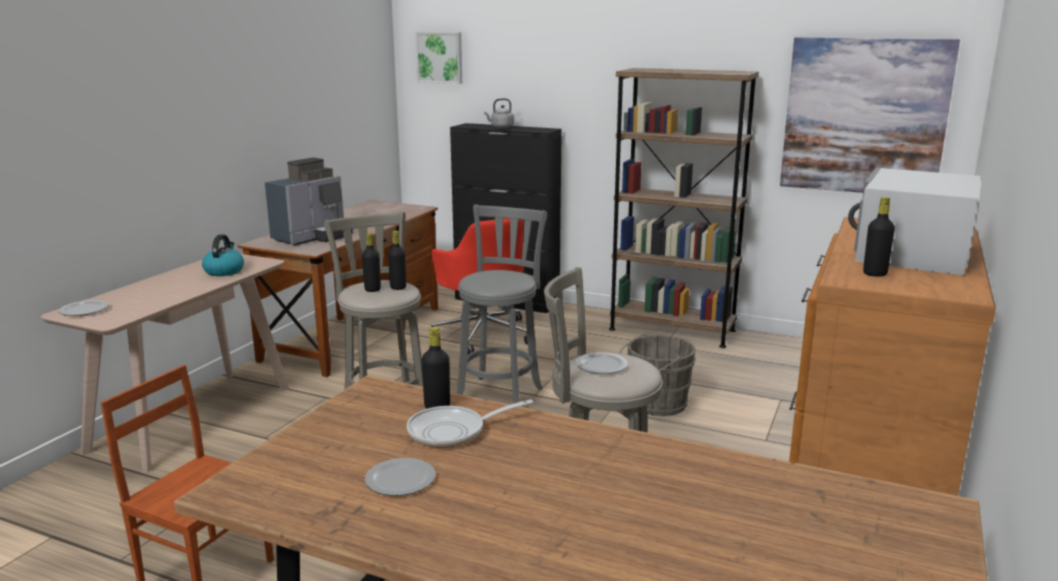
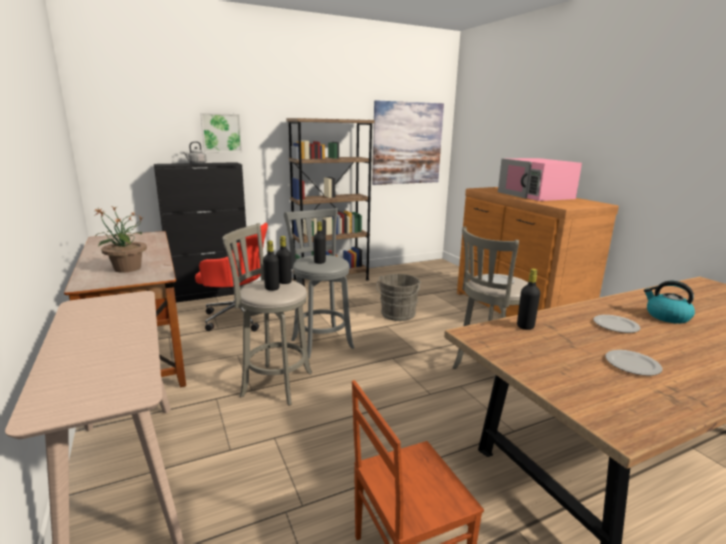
camera: 50 degrees left, 0 degrees up
(85, 310) = (62, 400): plate -> plate (615, 325)
(224, 271) = (118, 314): kettle -> kettle (666, 316)
(313, 237) = (126, 269): coffee machine -> potted plant
(440, 57) = (119, 110): picture -> picture (221, 133)
(453, 432) = (568, 333): frying pan -> none
(874, 274) = (560, 203): black bottle -> black bottle (319, 262)
(912, 252) = (535, 195): white microwave -> pink microwave

